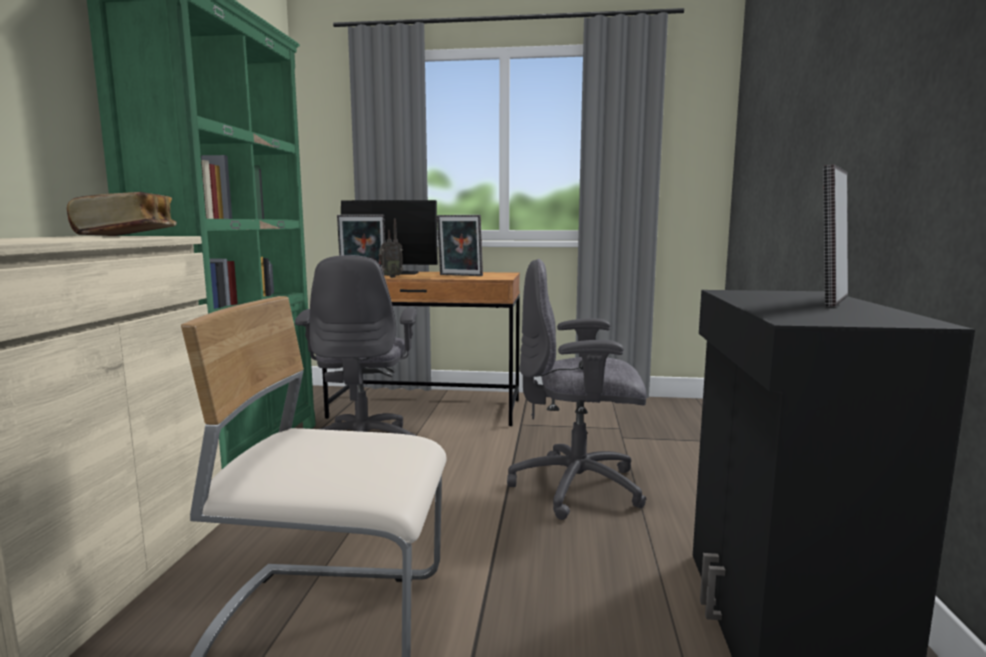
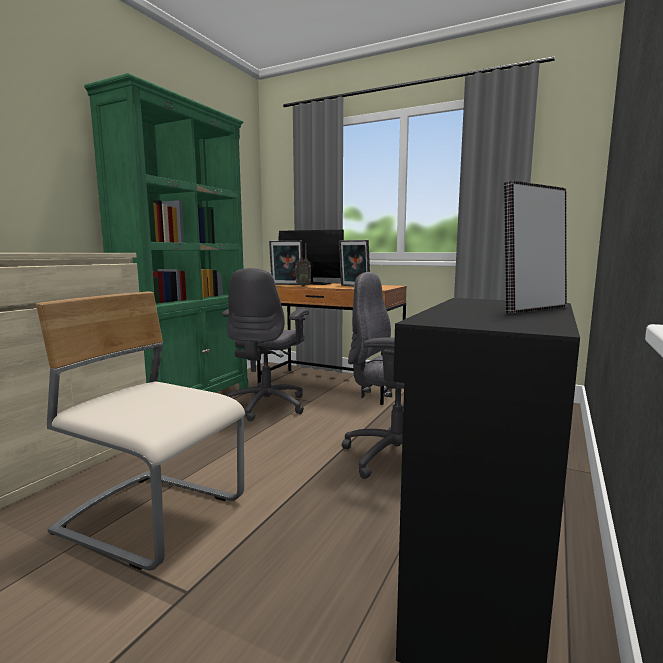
camera: 20 degrees right, 0 degrees up
(128, 236) = (88, 252): book -> none

